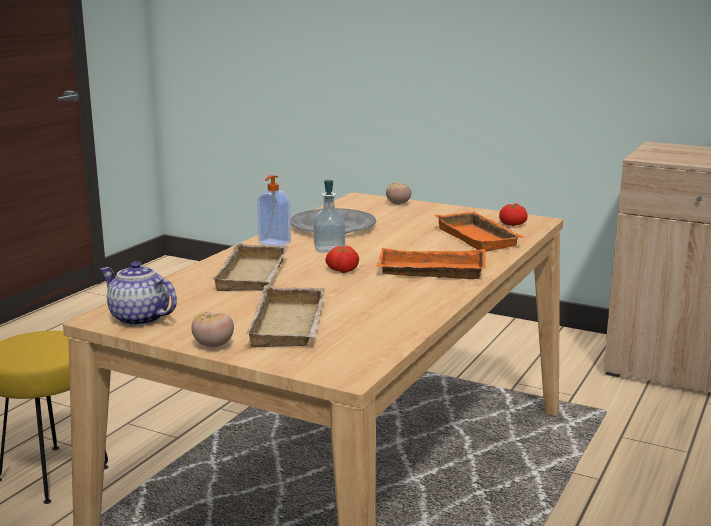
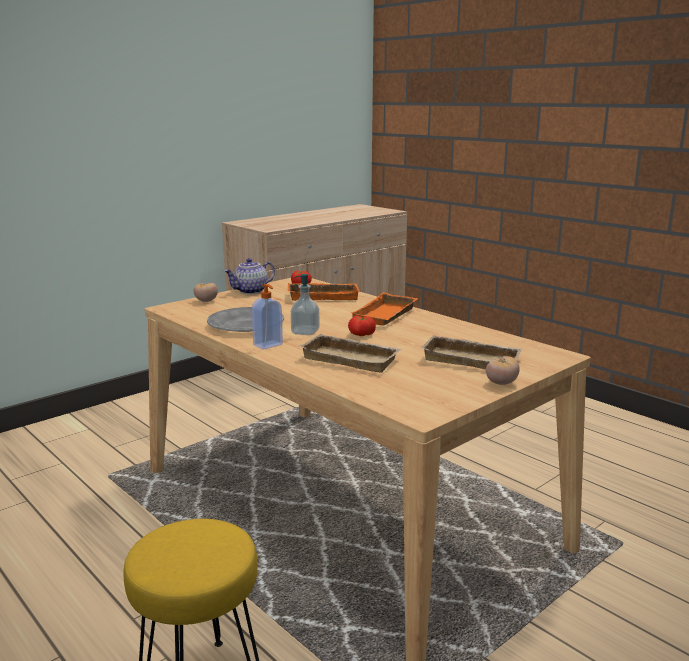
camera: 70 degrees left, 0 degrees up
(138, 319) = (431, 403): teapot -> teapot (251, 291)

